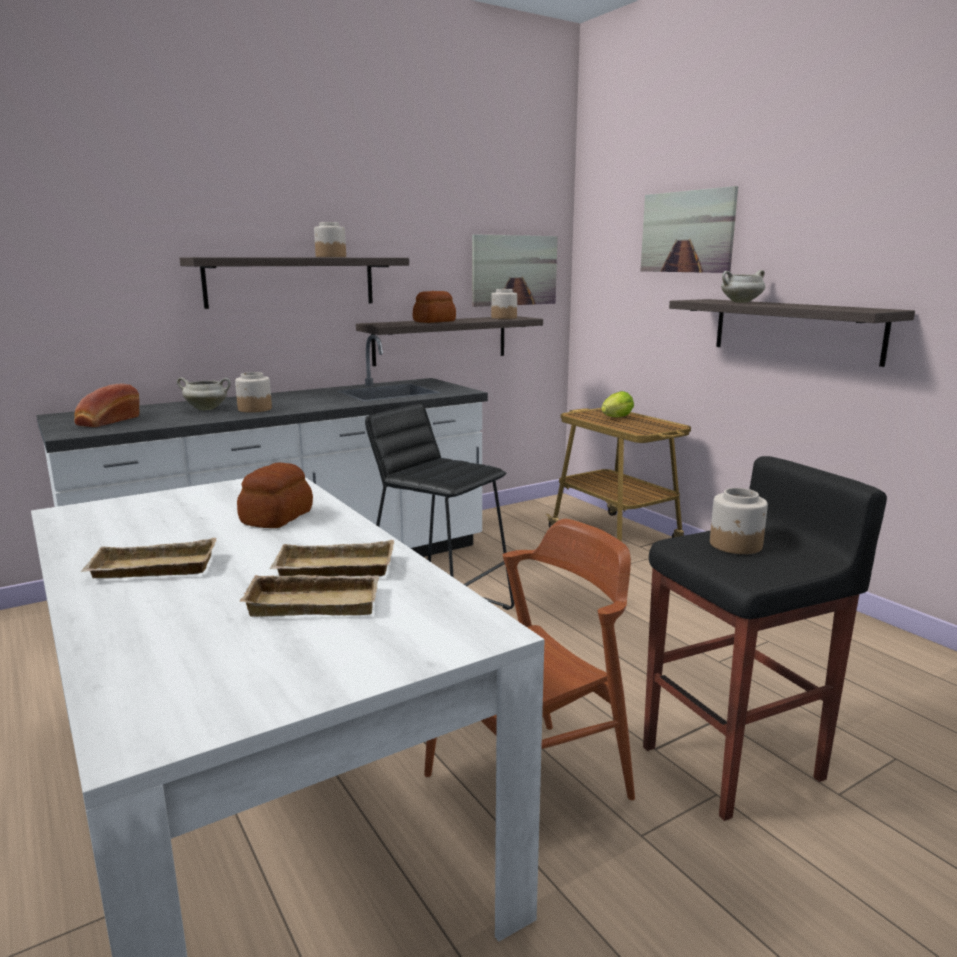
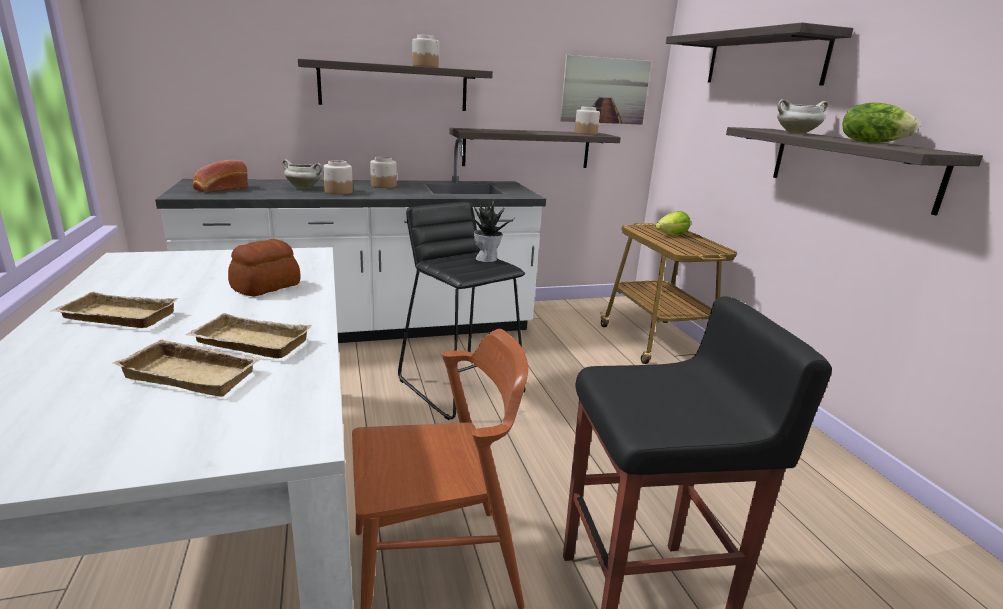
camera: 15 degrees right, 5 degrees up
(435, 321) = (517, 131): bread -> none
(458, 463) = (487, 259): none -> potted plant
(687, 232) = (763, 59): picture -> shelf
(736, 545) = (663, 387): jar -> jar (383, 185)
(817, 306) = (871, 142): none -> lettuce

